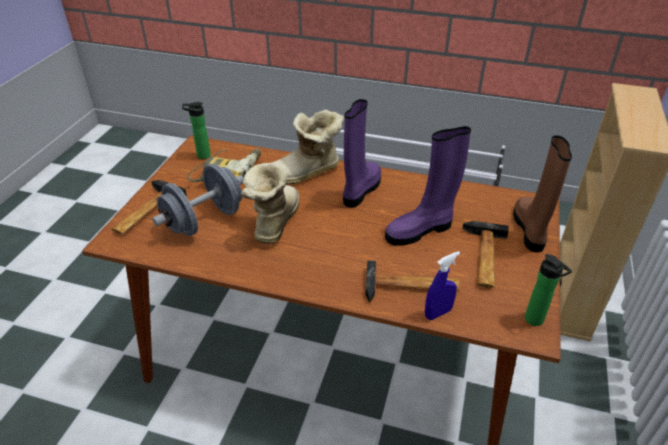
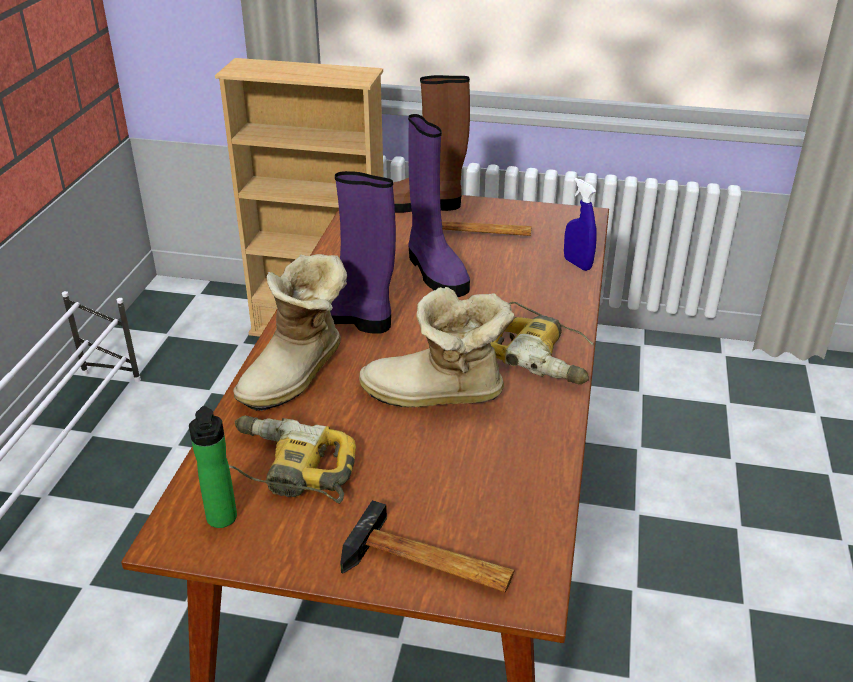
camera: 95 degrees left, 5 degrees down
(204, 220) = (444, 475): grey dumbbell -> none
(306, 173) = (298, 374): boot -> boot turned 60 degrees clockwise
(307, 272) = (541, 355): none -> power drill
(411, 288) = (543, 279): hammer -> none
(536, 321) = (566, 214): bottle -> none

